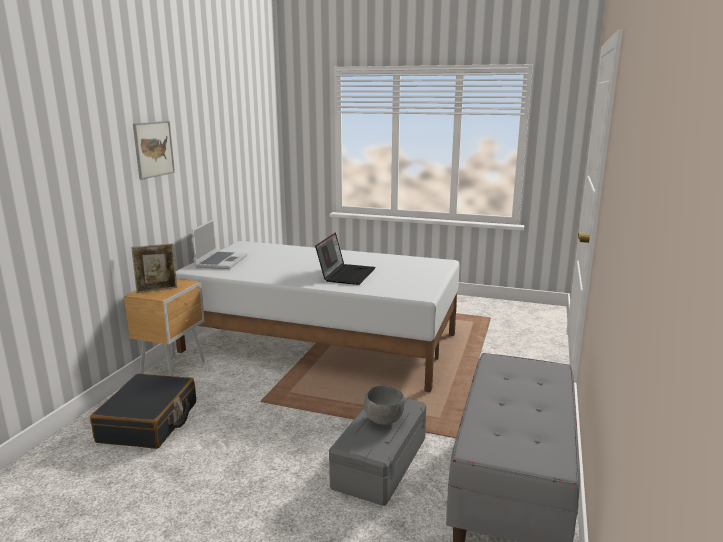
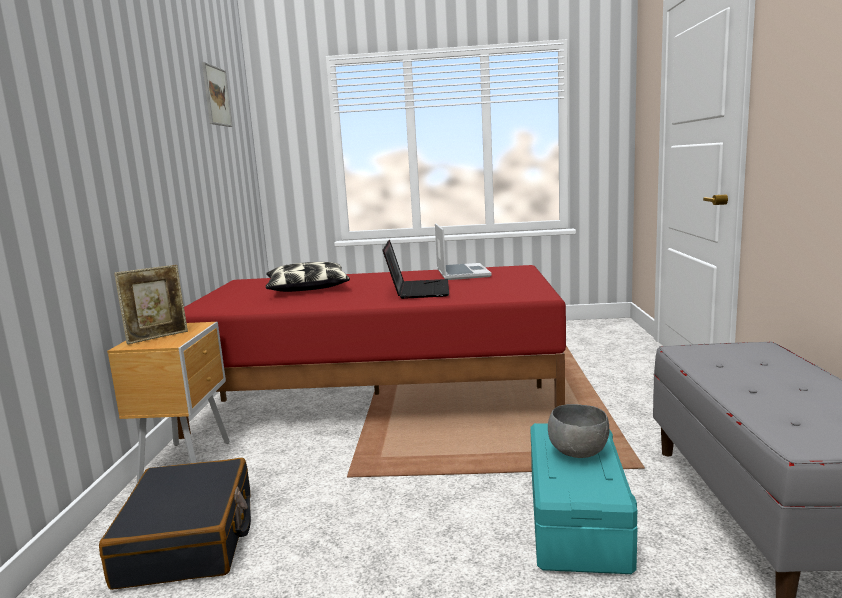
camera: 15 degrees left, 5 degrees down
(153, 149) = (127, 133): picture -> picture (216, 96)
(221, 261) = (229, 299): laptop -> laptop (461, 273)
(277, 259) = (307, 288): none -> pillow
(320, 342) = (378, 394): white bed -> red bed
(379, 462) = (574, 518): grey storage box -> turquoise storage box

